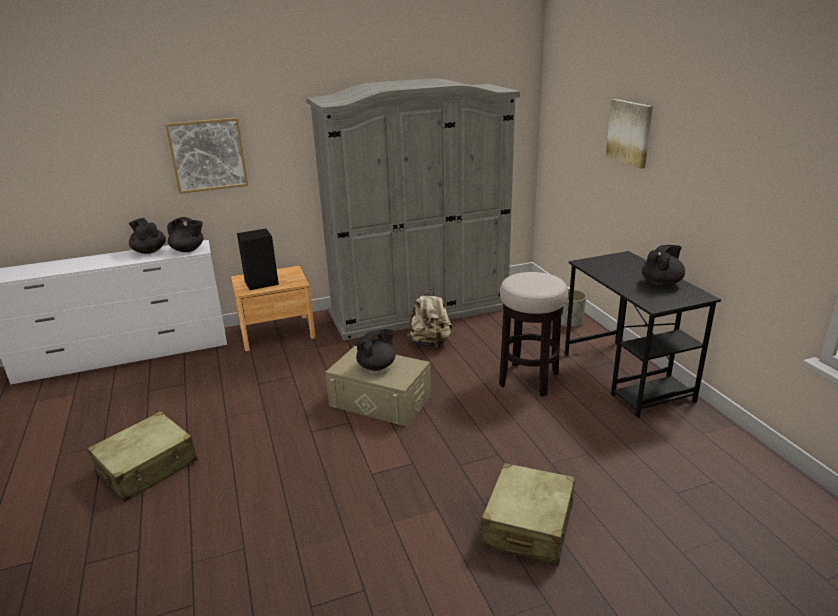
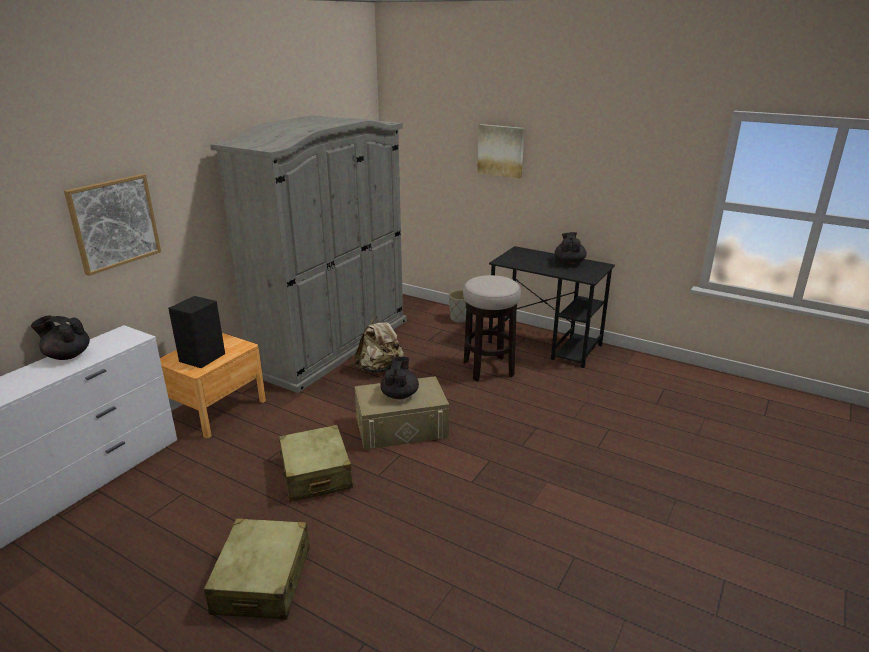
camera: 40 degrees left, 0 degrees up
(188, 250) = (121, 341): black teapot -> none
(528, 526) = (611, 462): beige suitcase -> beige suitcase (316, 474)

